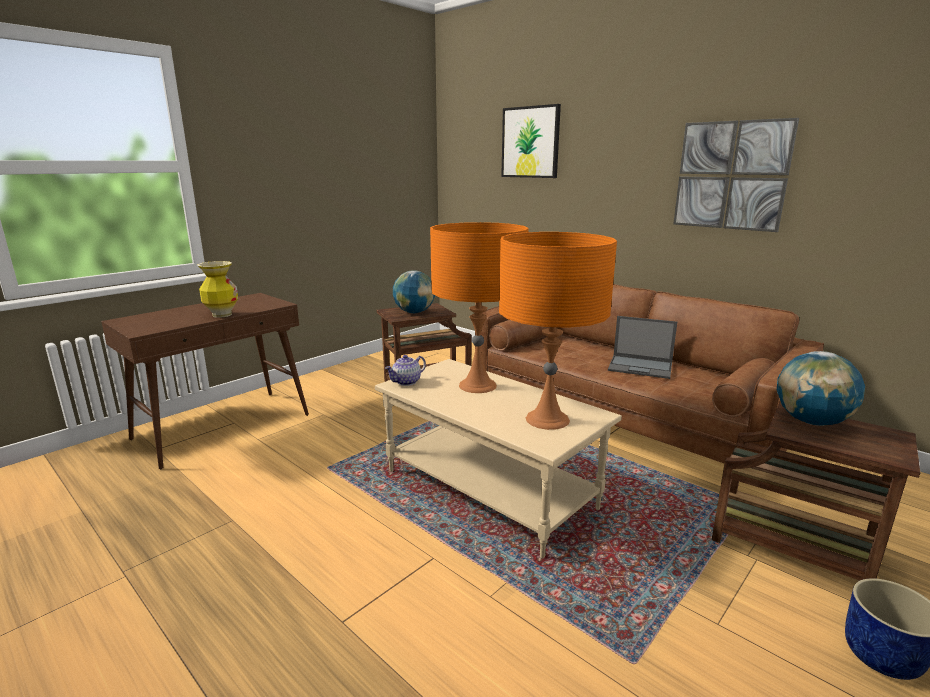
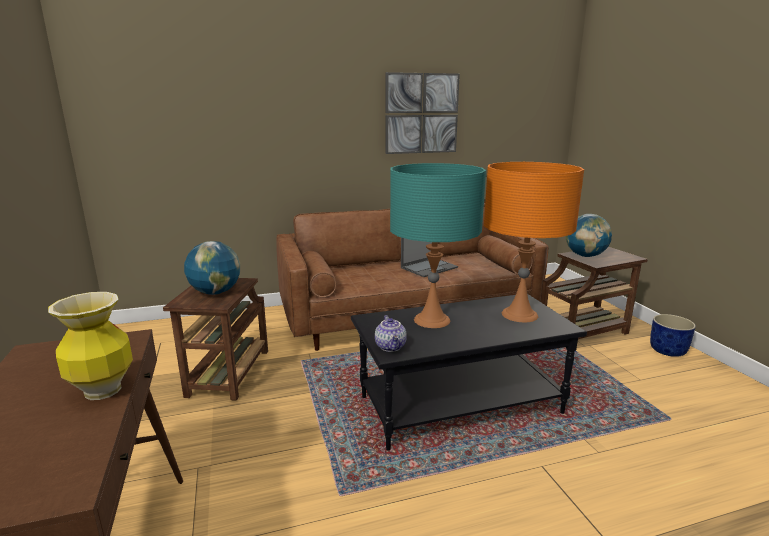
camera: 60 degrees left, 0 degrees up
(477, 385) = (432, 320): orange table lamp -> turquoise table lamp
(490, 489) = (460, 404): beige coffee table -> black coffee table
(530, 142) = (224, 83): picture -> none

